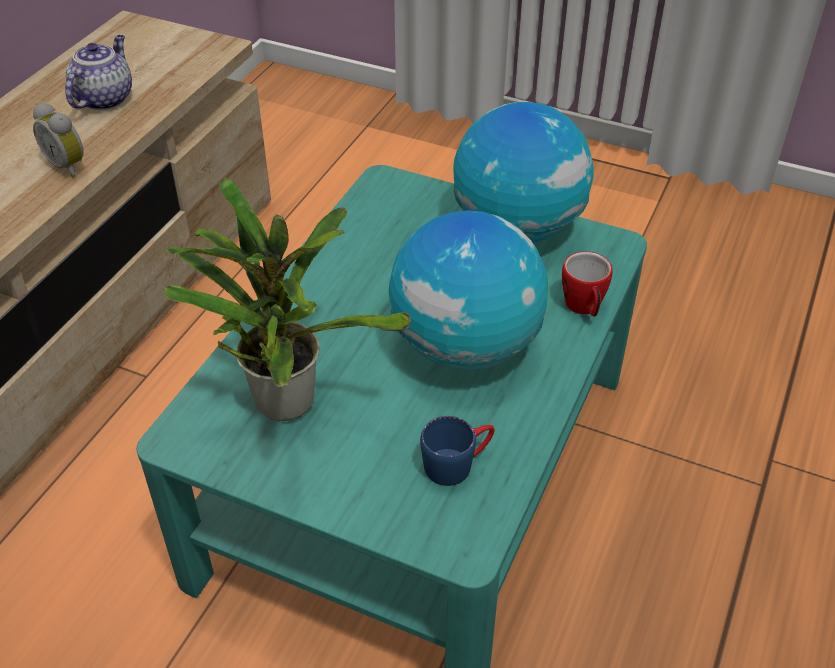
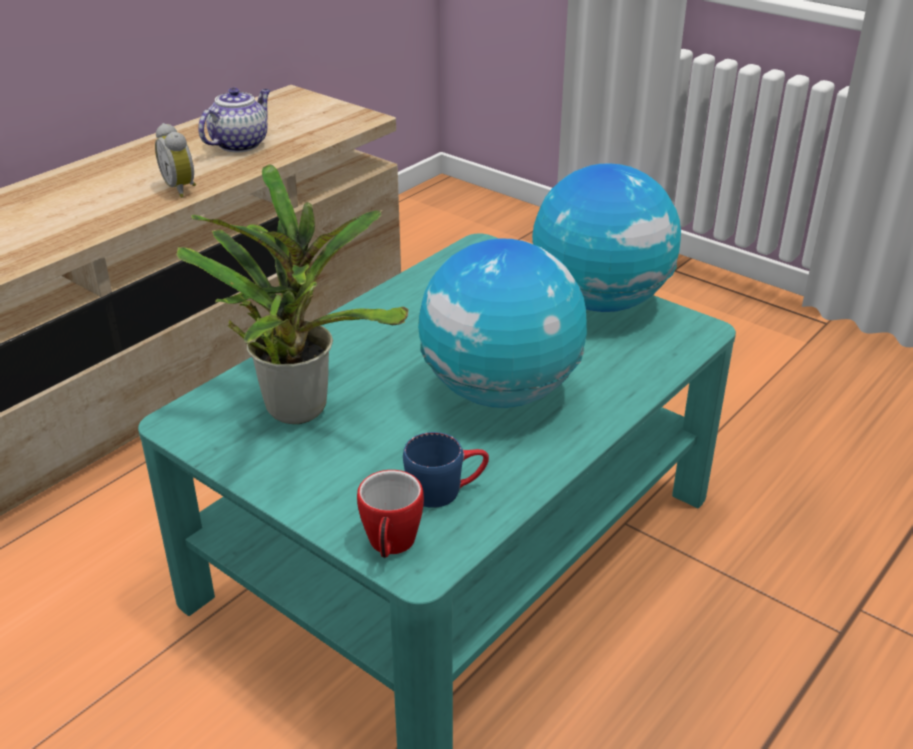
camera: 15 degrees right, 10 degrees down
(584, 308) = (642, 379): mug -> mug (390, 546)

